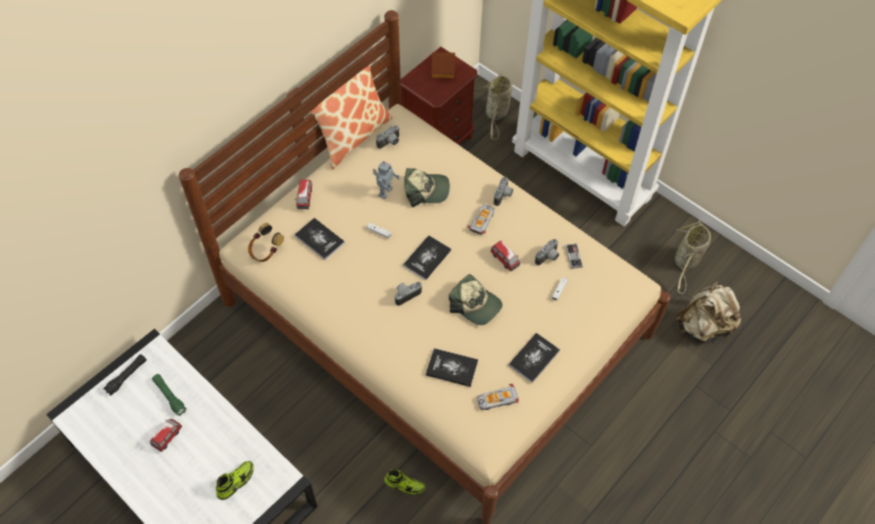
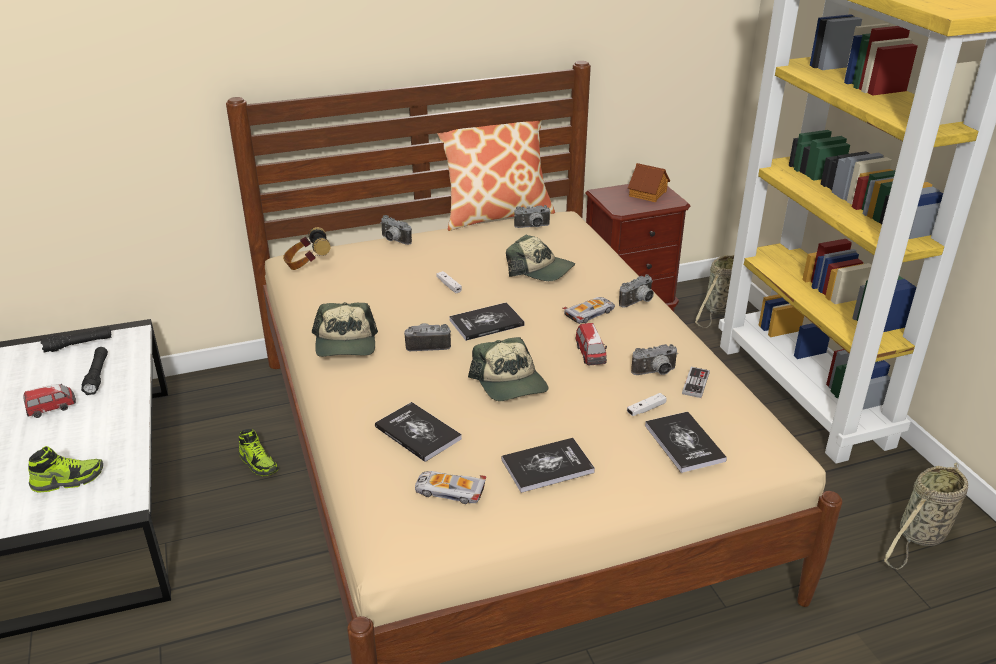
camera: 30 degrees right, 25 degrees down
(169, 396) = (97, 376): green flashlight -> black flashlight
(305, 199) = (393, 240): toy car -> camera
(319, 239) = (374, 271): book -> book (684, 443)
(355, 316) = (345, 343): none -> cap
(384, 192) = (488, 258): toy robot -> none
(404, 485) = (300, 629): shoe -> shoe (258, 463)
(703, 326) = (913, 629): beige backpack -> none

